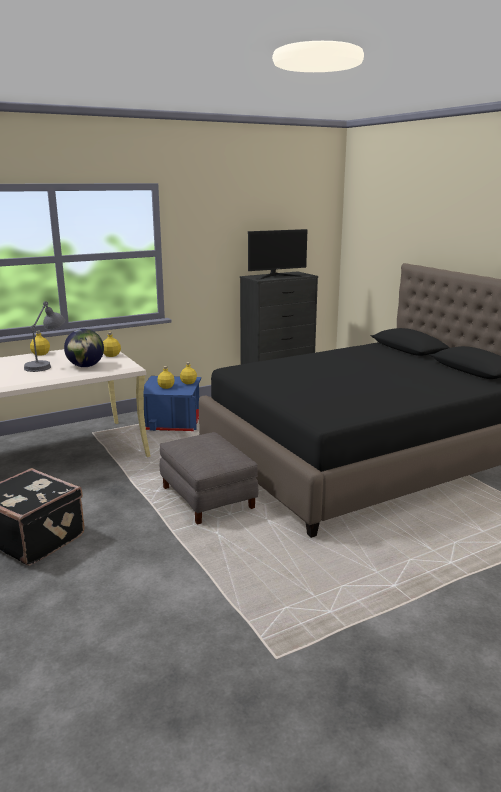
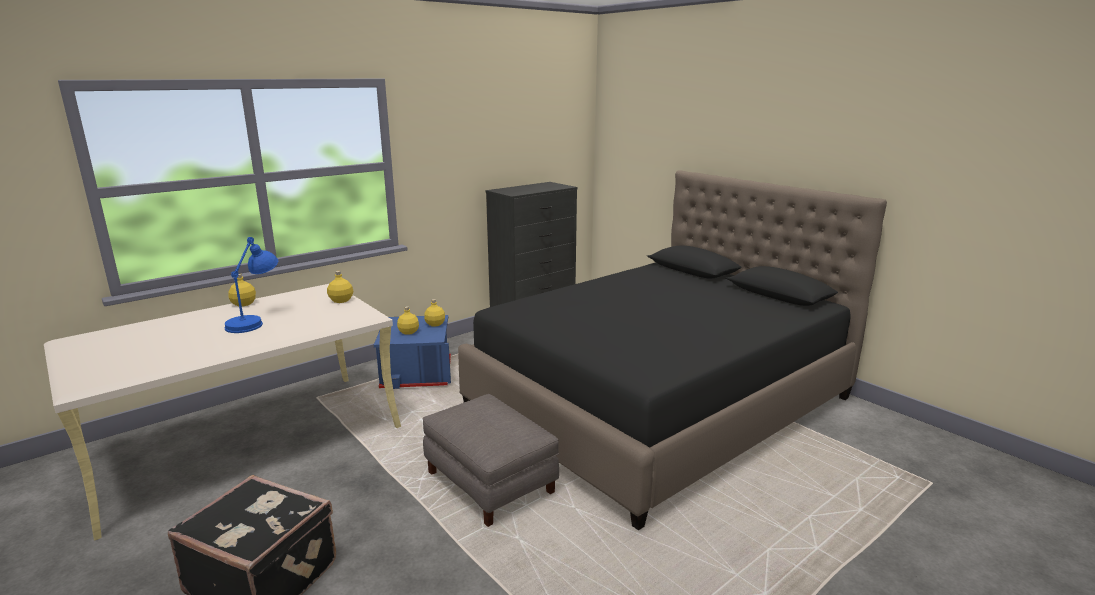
camera: 10 degrees left, 0 degrees up
(46, 365) = (255, 320): grey table lamp -> blue table lamp
(85, 366) = (311, 320): globe -> none
(276, 276) = (529, 189): monitor -> none

